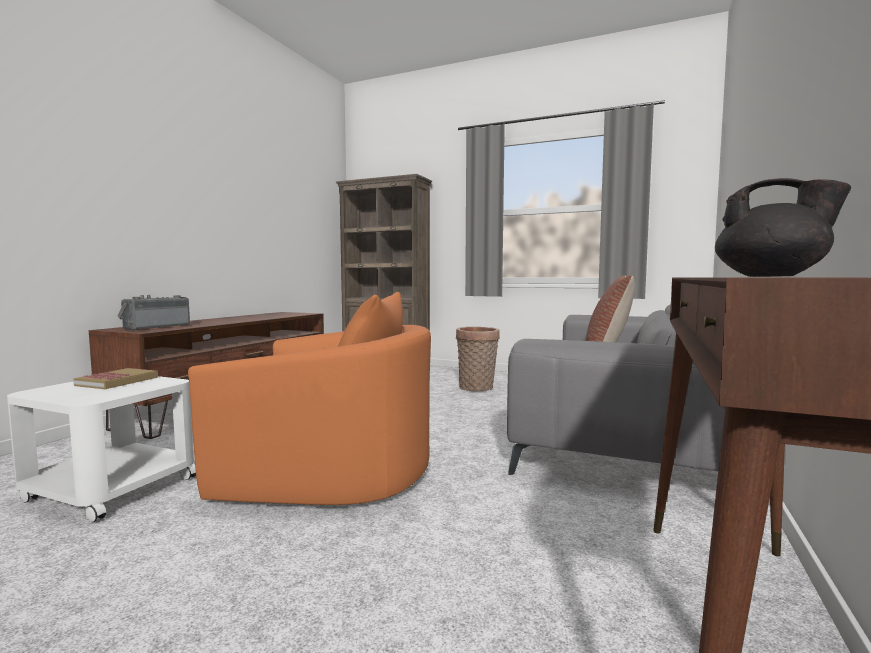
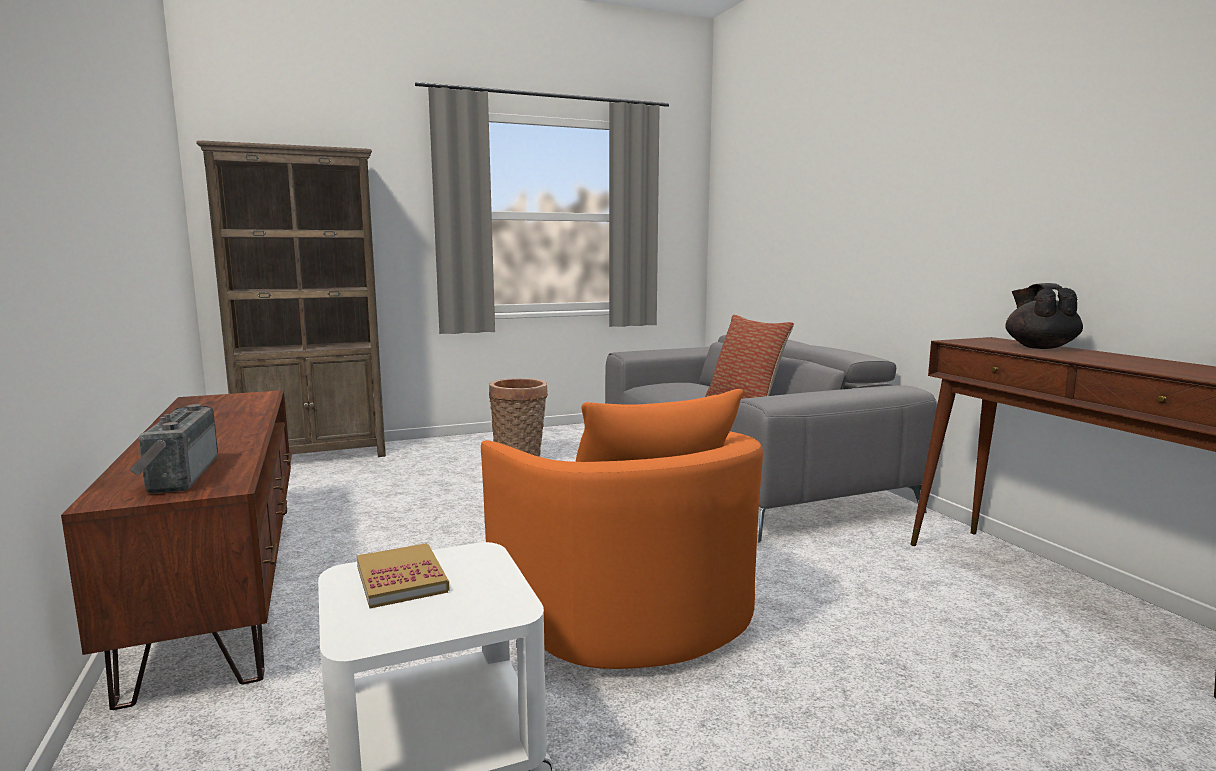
camera: 45 degrees left, 5 degrees up
(329, 471) = (622, 604): orange armchair -> orange armchair turned 105 degrees clockwise
(771, 276) = (1039, 347): black teapot -> black teapot turned 75 degrees counterclockwise

